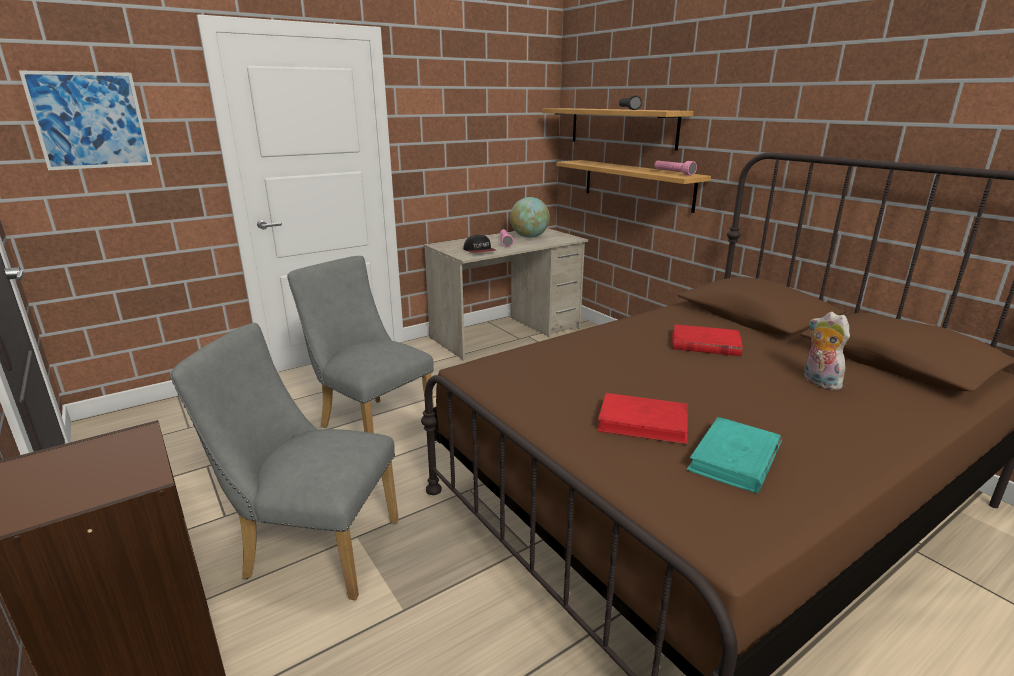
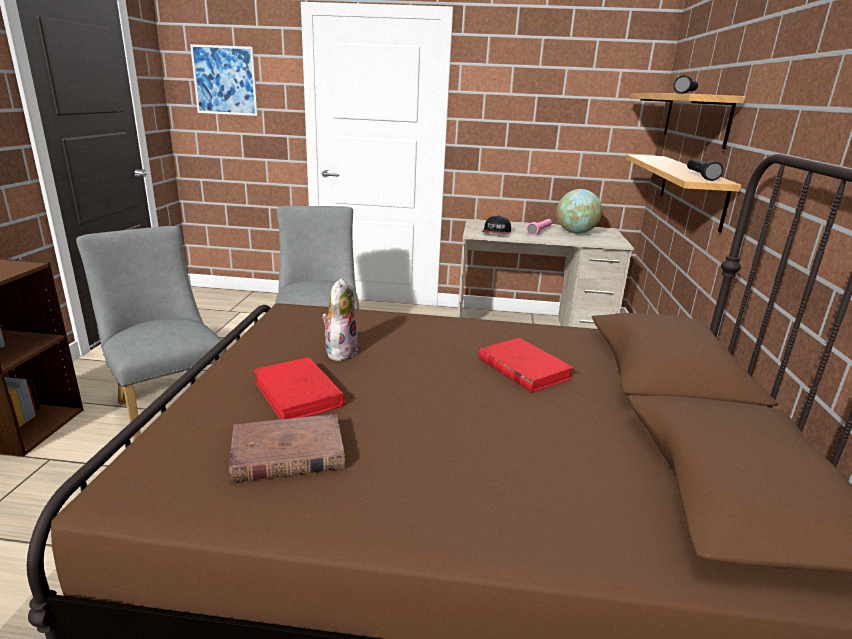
camera: 40 degrees right, 0 degrees up
(673, 173) = (700, 176): pink flashlight -> black flashlight
(734, 459) = (287, 453): turquoise book -> brown book
(818, 382) = (553, 451): plush toy -> plush toy (340, 351)

